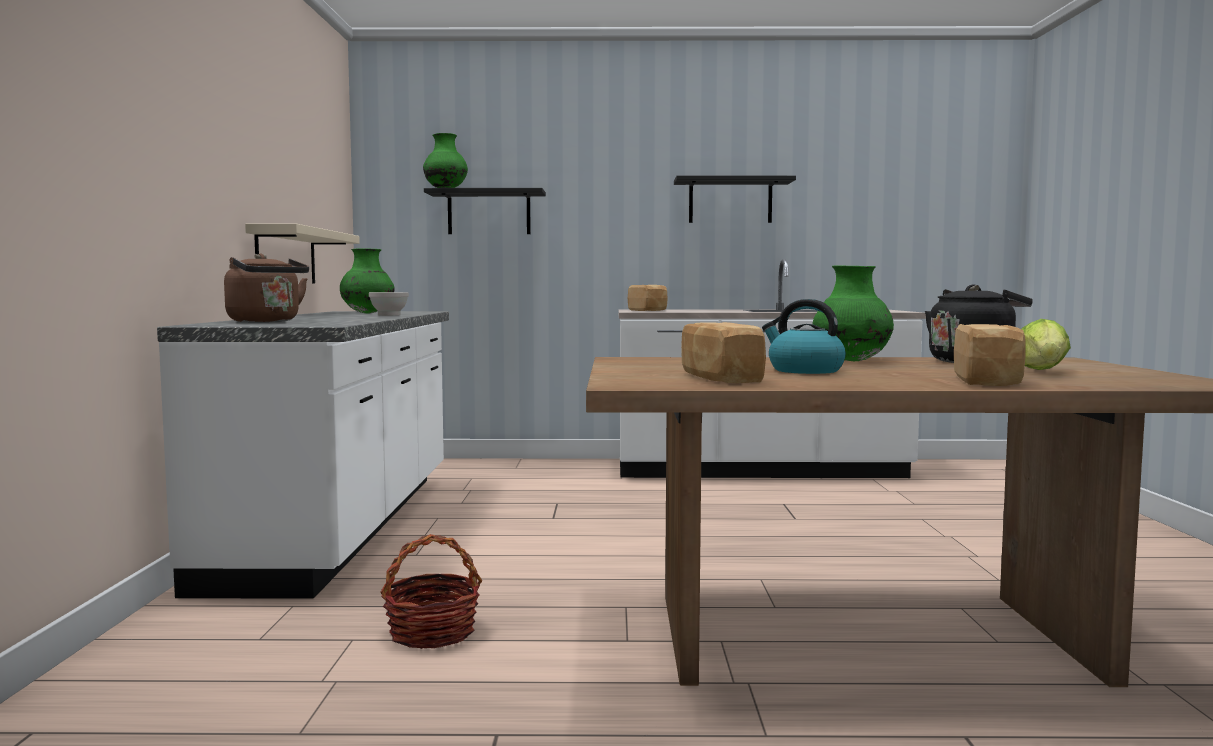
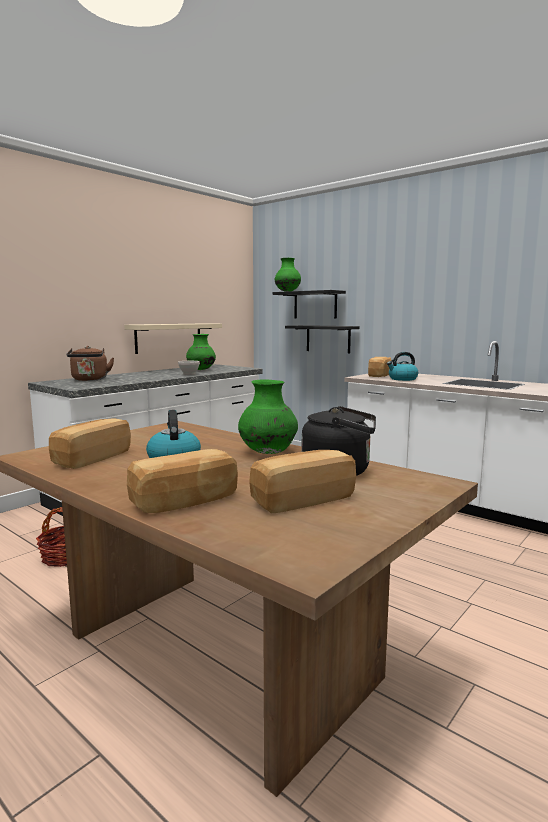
camera: 40 degrees right, 5 degrees up
(693, 311) = (402, 379): none -> kettle
(730, 201) = (467, 293): black shelf -> black shelf (328, 339)
(1043, 371) = (301, 499): lettuce -> bread

